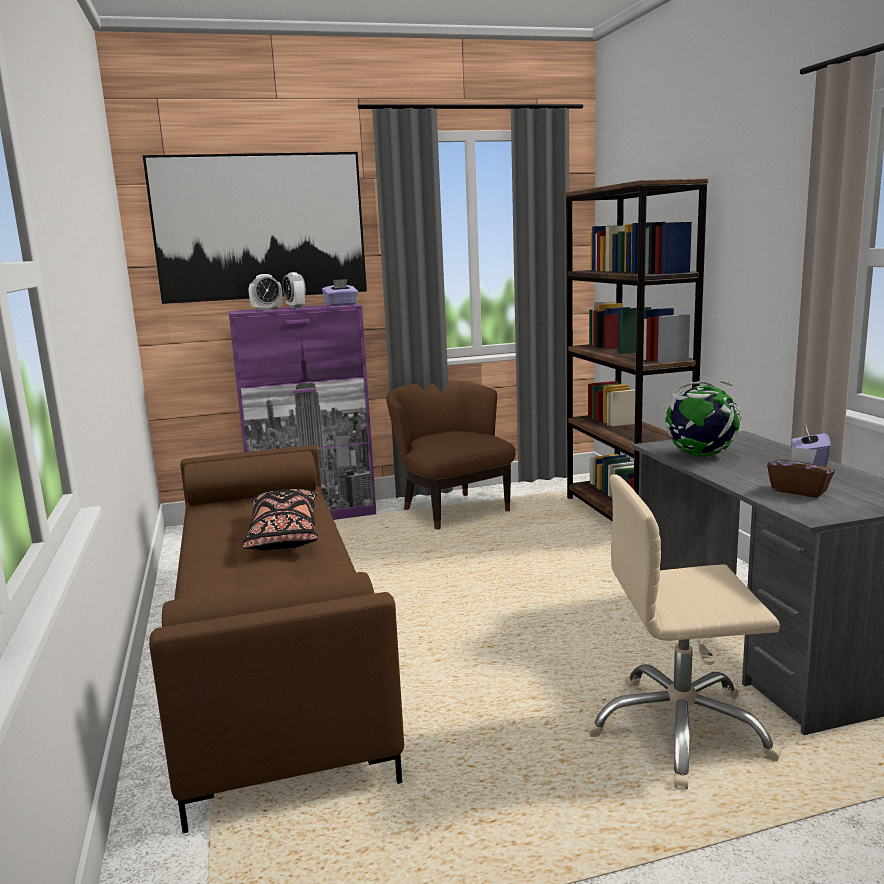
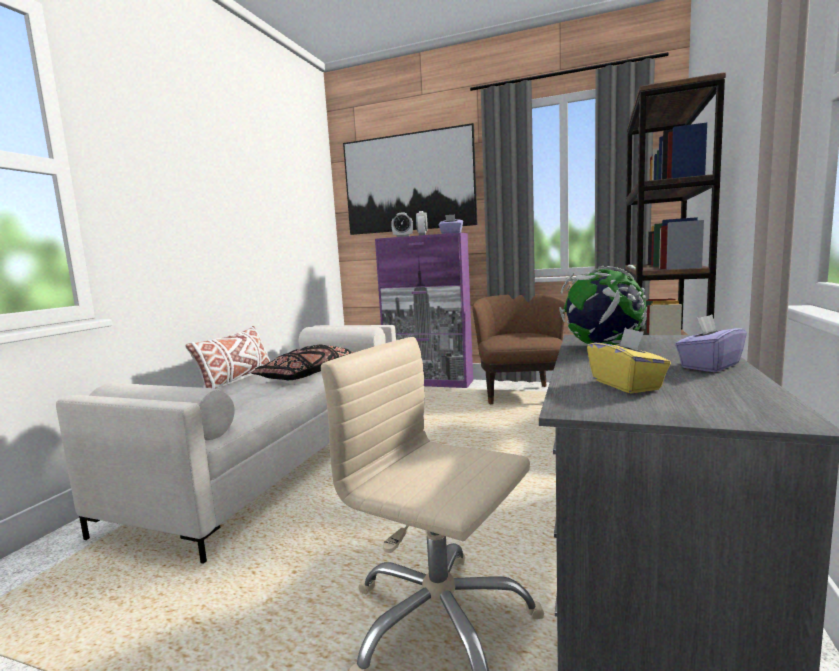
camera: 35 degrees right, 5 degrees down
(190, 563) = (236, 379): none -> white pillow
(272, 651) = (285, 452): brown sofa -> white sofa
(799, 491) = (626, 385): brown tissue box -> yellow tissue box

